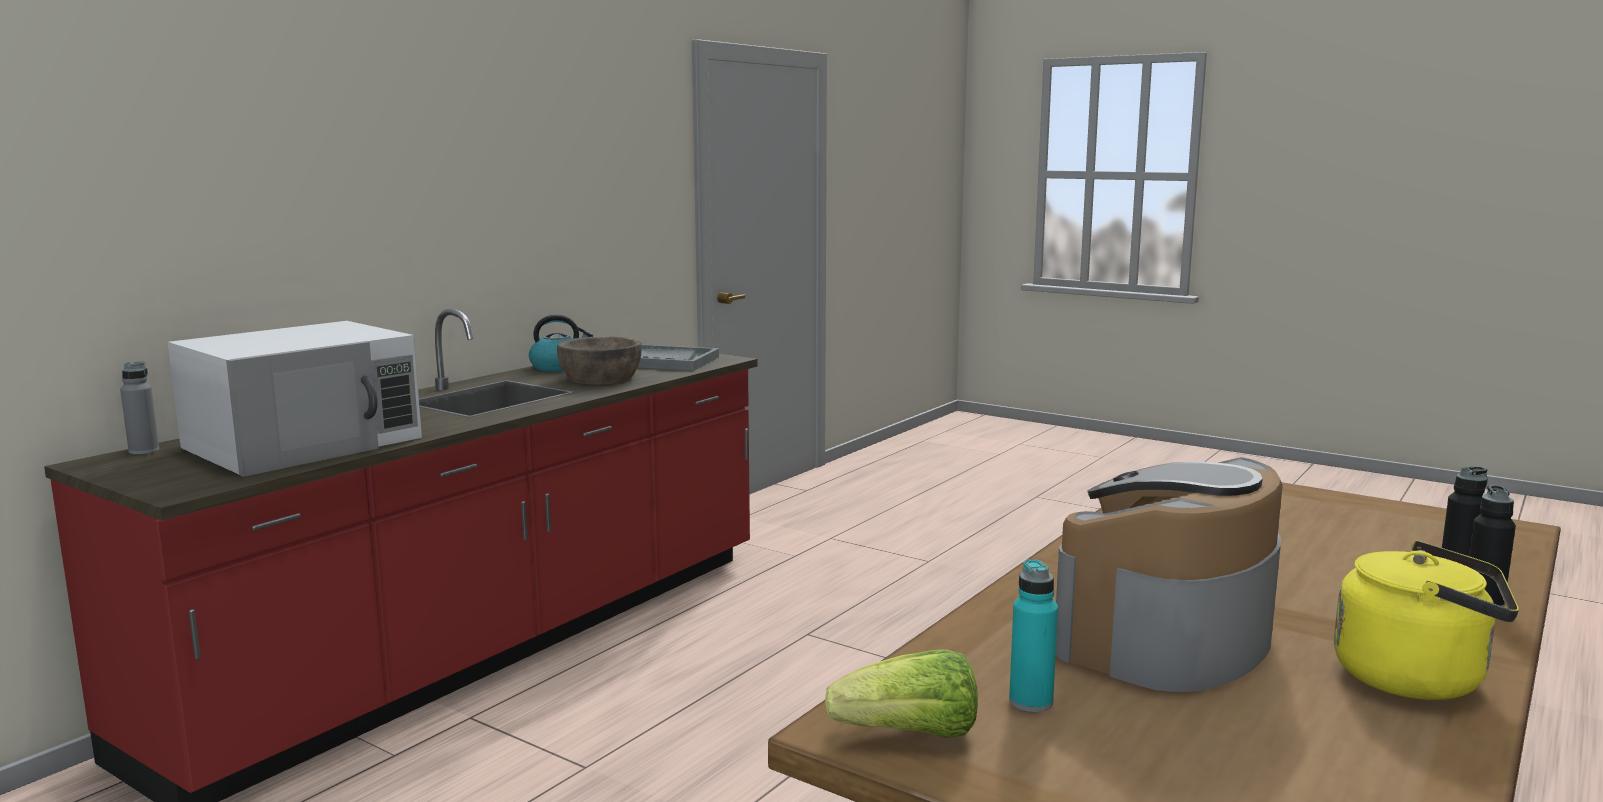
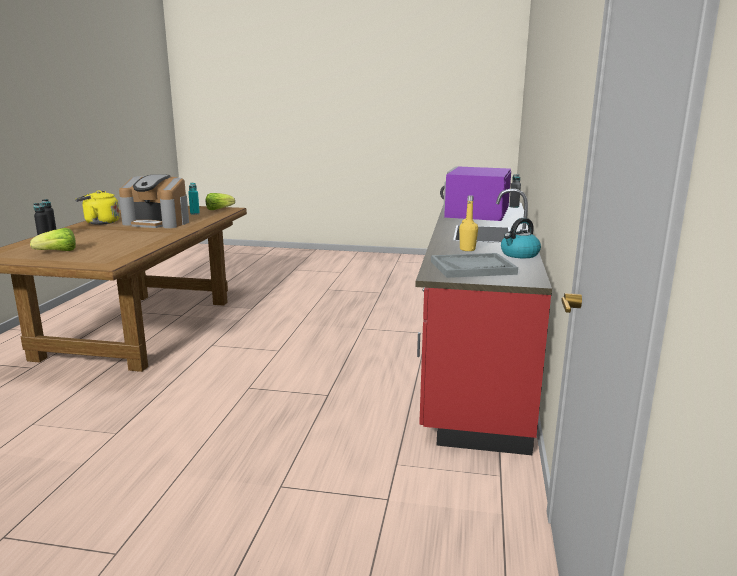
camera: 155 degrees right, 5 degrees up
(306, 443) = (476, 212): white microwave -> purple microwave
(601, 378) = (467, 249): brown bowl -> yellow bottle
(1167, 638) = (158, 222): coffee machine -> coffee machine turned 90 degrees clockwise
(1344, 524) = (57, 252): none -> lettuce

